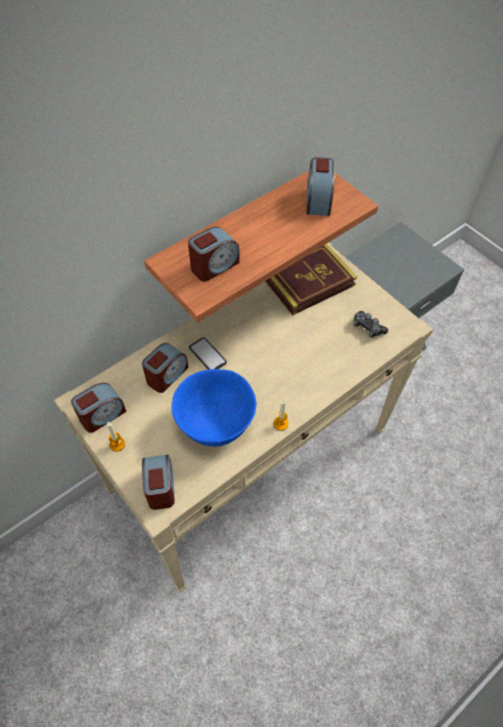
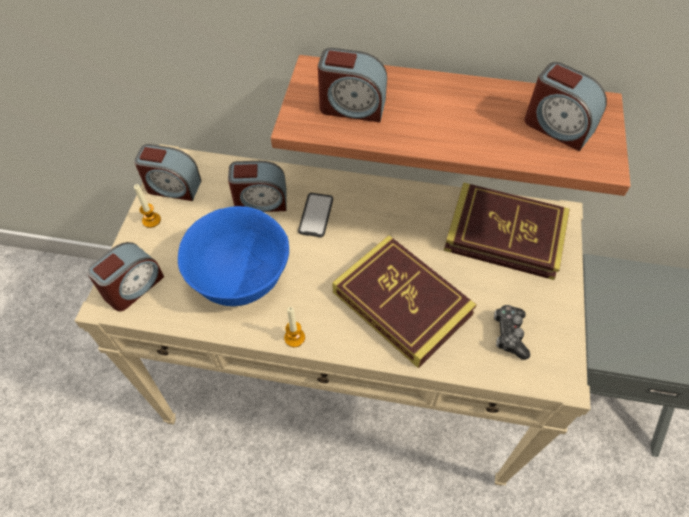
camera: 50 degrees right, 0 degrees up
(306, 358) = (402, 303): none -> book
(318, 200) = (557, 127): alarm clock -> alarm clock turned 105 degrees counterclockwise

